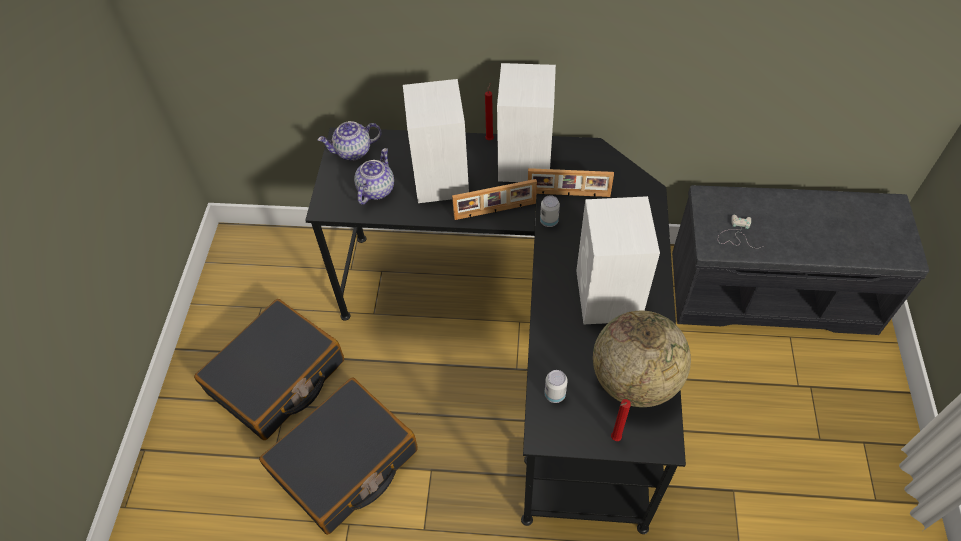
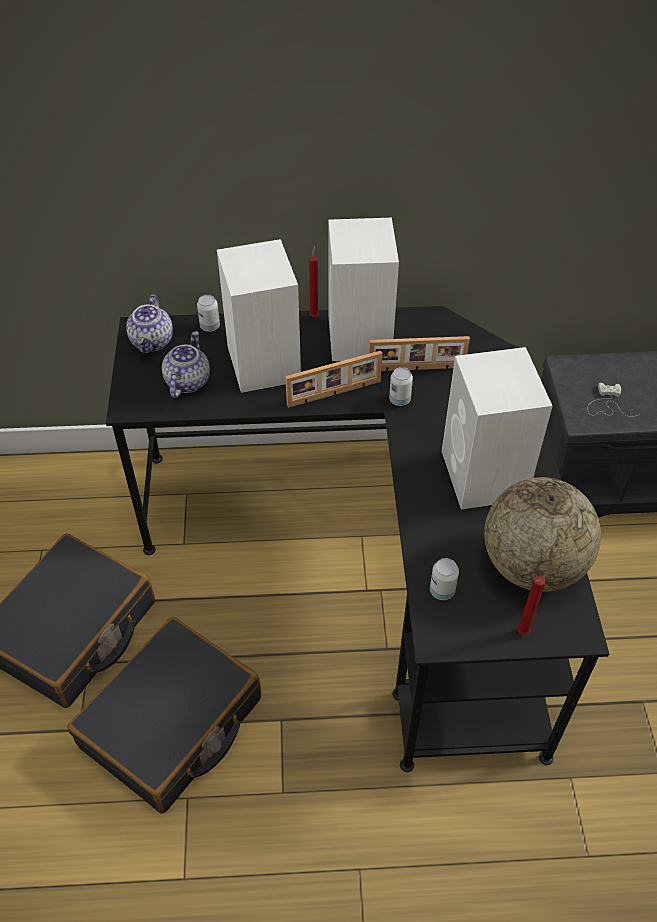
camera: 10 degrees left, 5 degrees down
(353, 151) = (152, 342): teapot -> teapot turned 60 degrees counterclockwise
(401, 142) = (210, 327): none -> can

